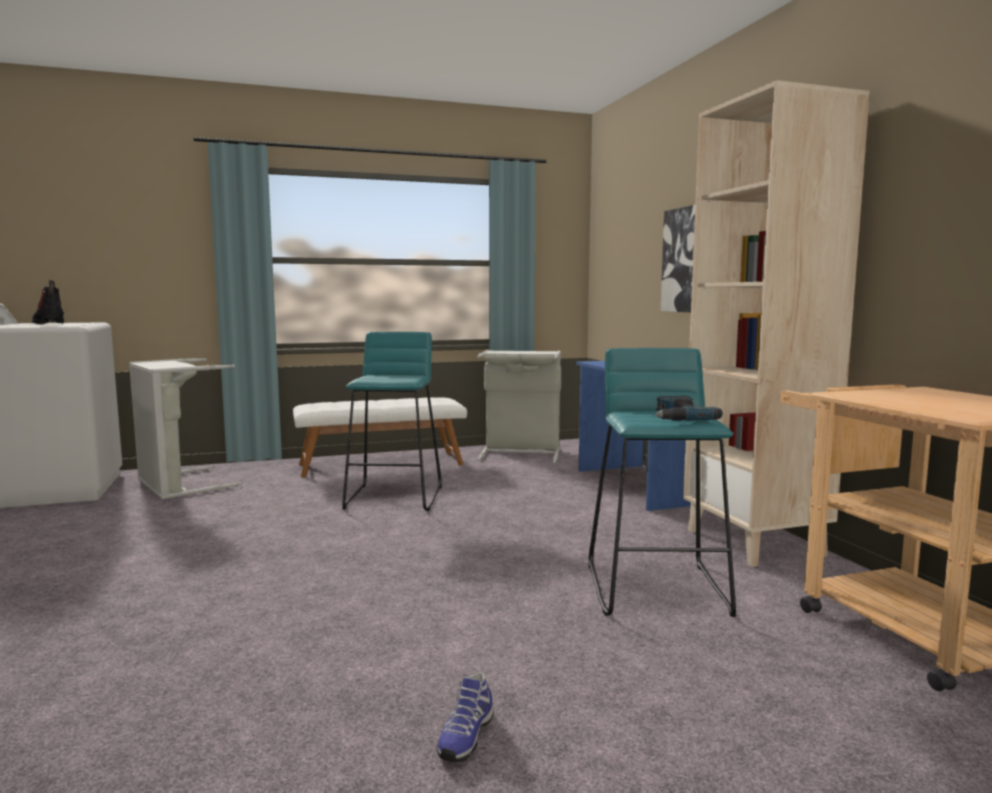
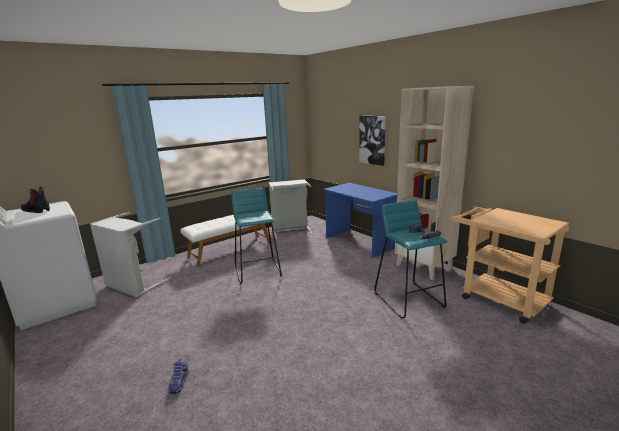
camera: 20 degrees left, 10 degrees up
(465, 737) = (401, 390): shoe -> shoe (178, 382)

